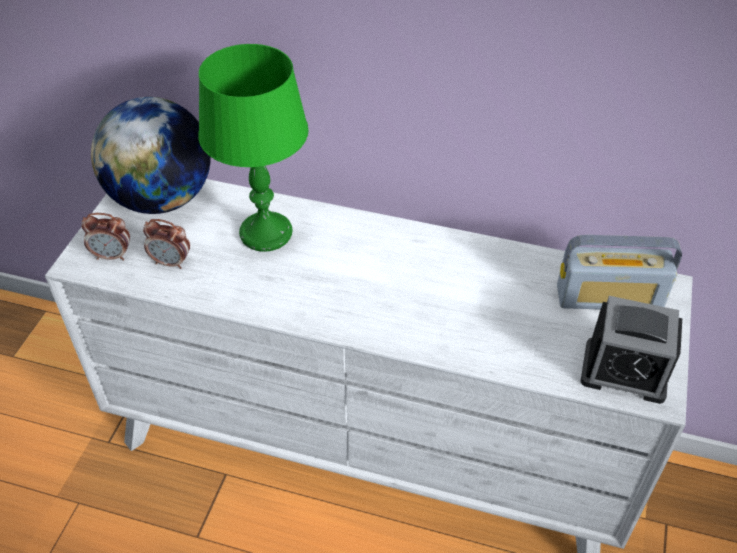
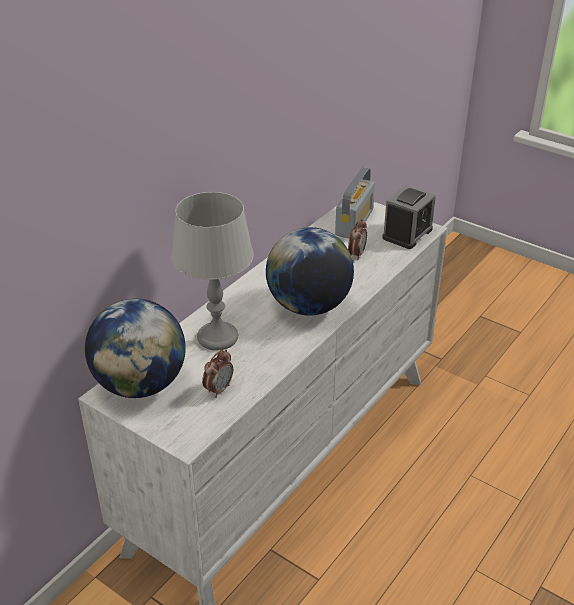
camera: 70 degrees left, 10 degrees down
(112, 256) = (191, 421): alarm clock -> alarm clock (356, 254)
(265, 234) = (218, 338): green table lamp -> grey table lamp
(368, 300) = (309, 306): none -> globe

